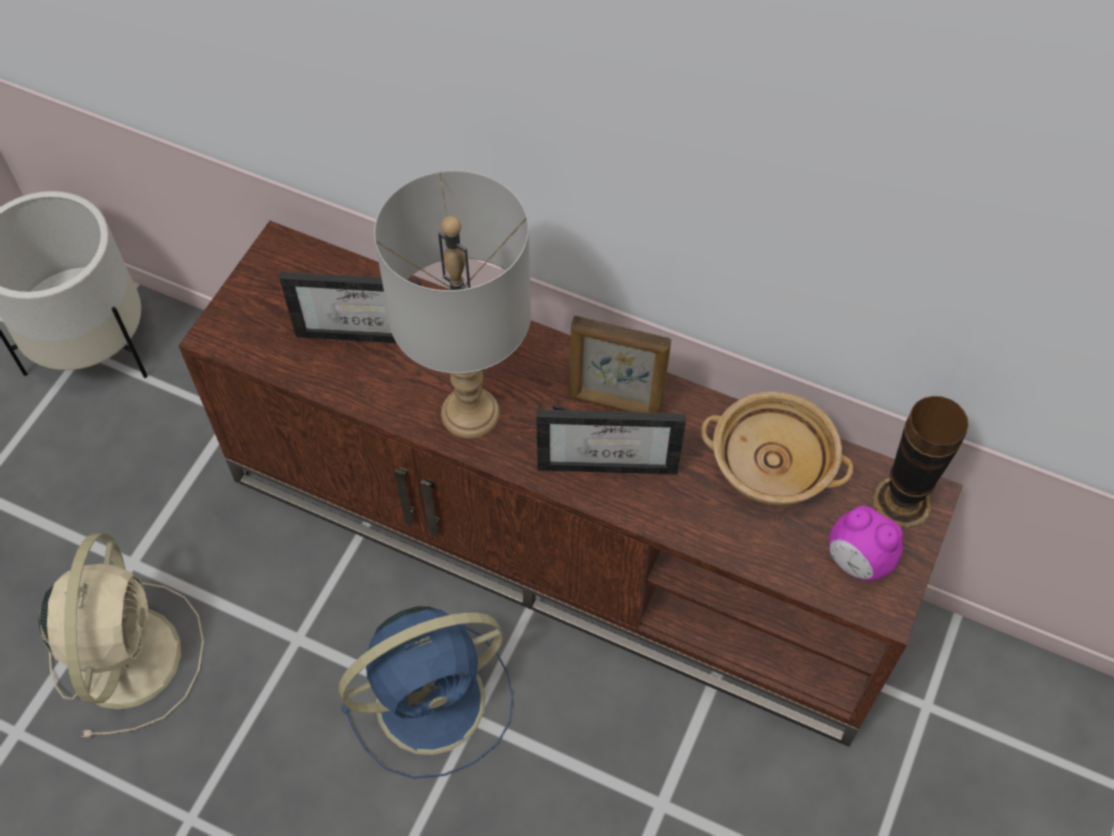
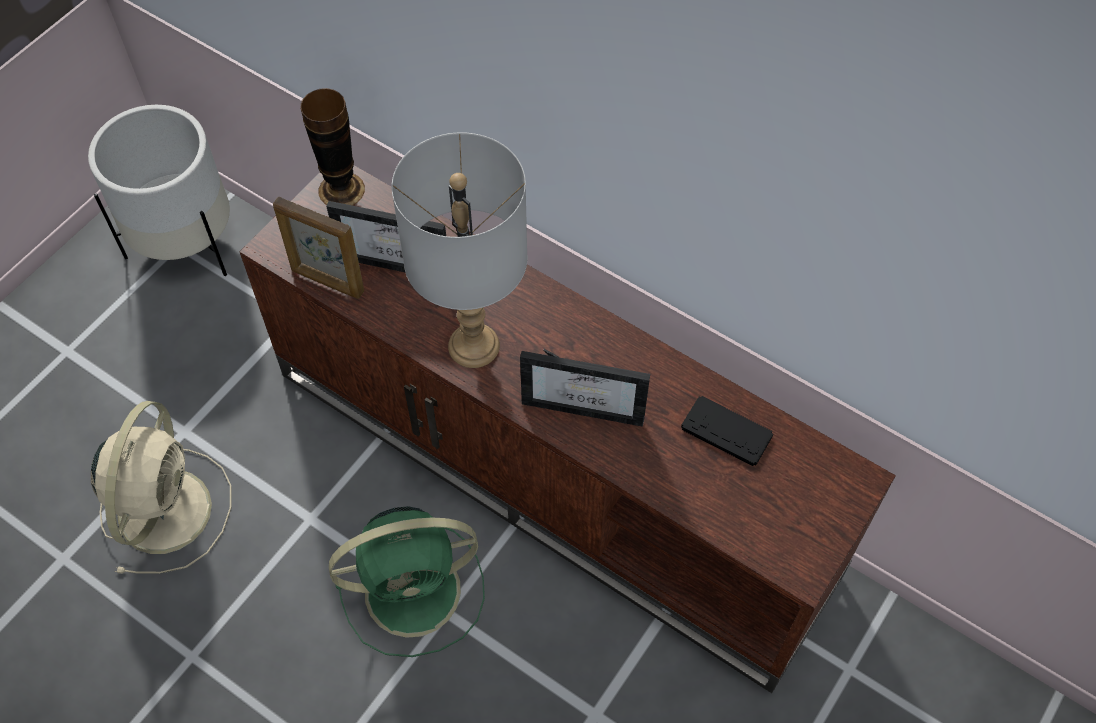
camera: 10 degrees right, 0 degrees up
(435, 699) = (417, 590): blue fan -> green fan
(615, 404) = (600, 357): picture frame -> picture frame (327, 281)
(770, 466) = (726, 432): beige bowl -> black game controller
(858, 561) = (786, 527): alarm clock -> none
(901, 501) = (837, 481): vase -> vase (341, 190)

